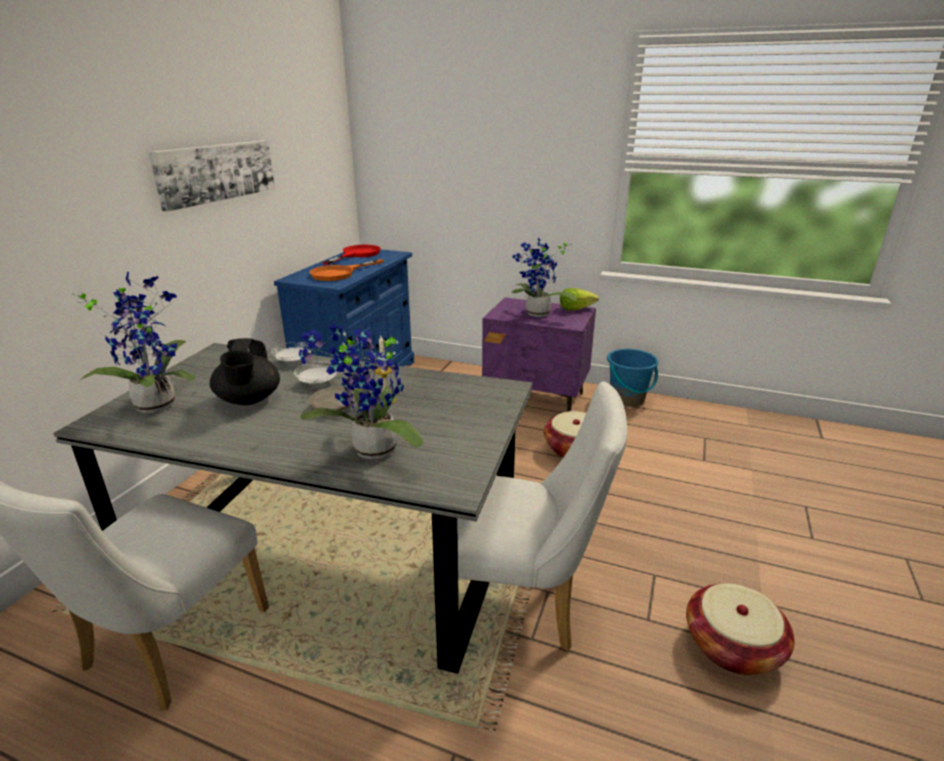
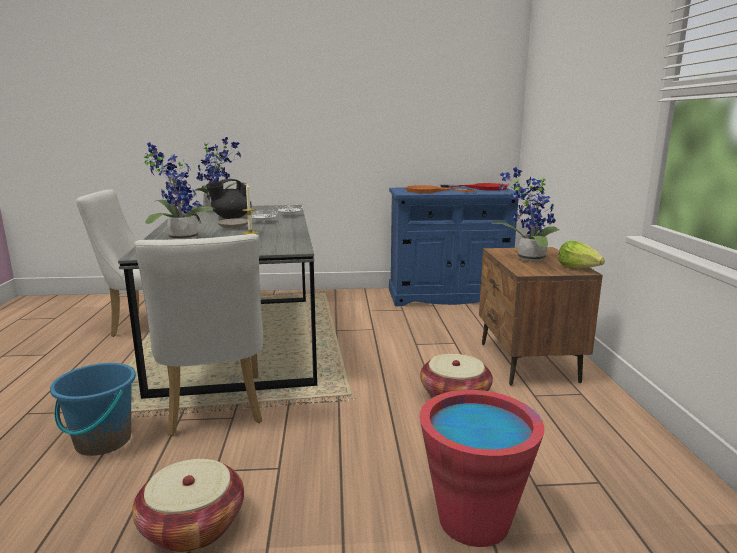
camera: 65 degrees right, 10 degrees down
(216, 172) = (355, 103): picture -> none
(536, 400) = (527, 362): purple nightstand -> brown nightstand
(627, 399) = (615, 412): blue bucket -> blue bucket (103, 441)
(737, 496) = (473, 520): none -> red bucket

